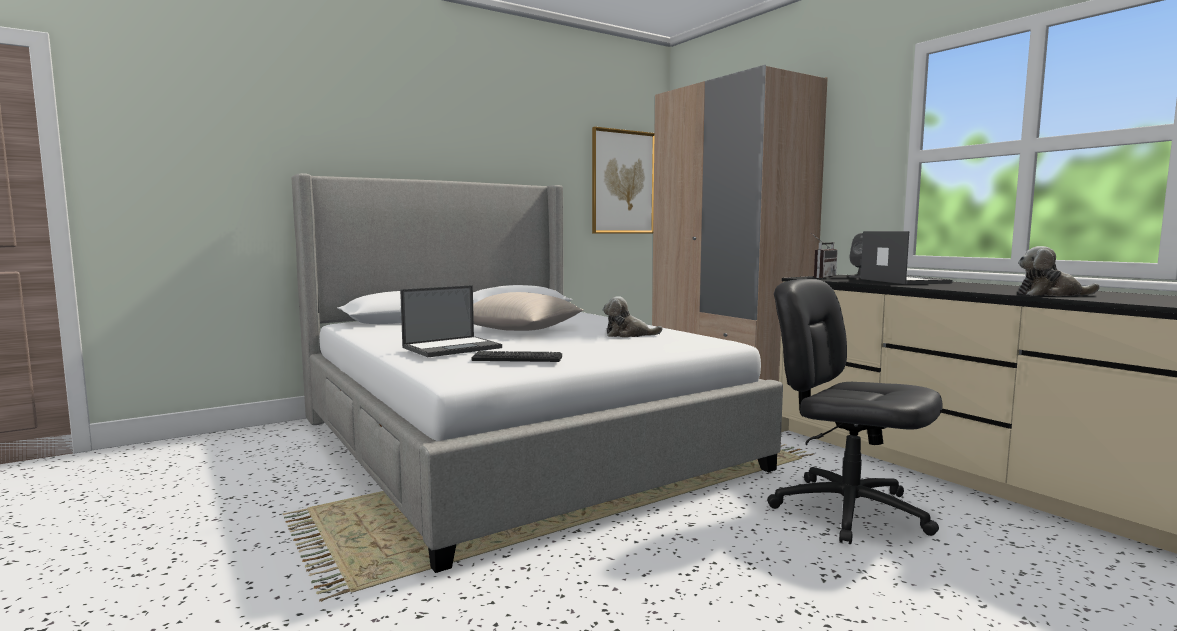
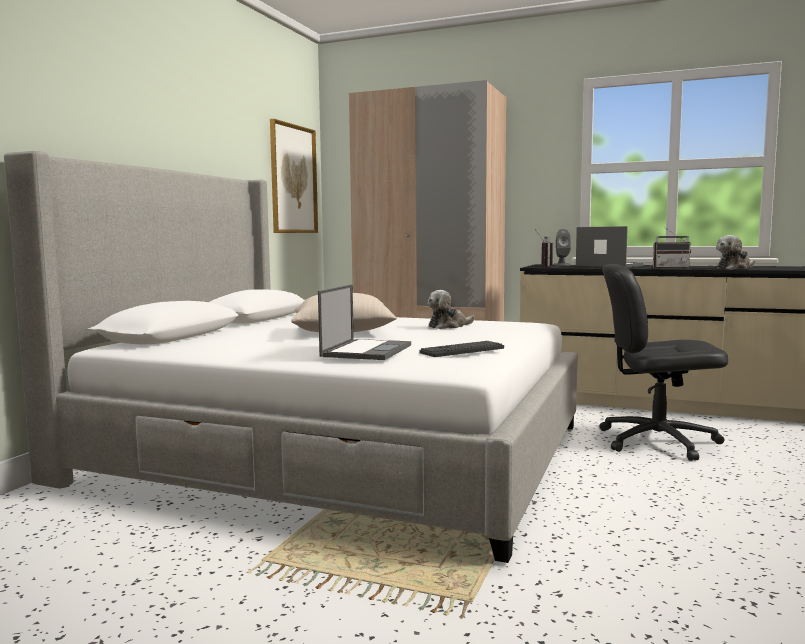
camera: 35 degrees left, 0 degrees up
(958, 288) = (670, 268): none -> radio

